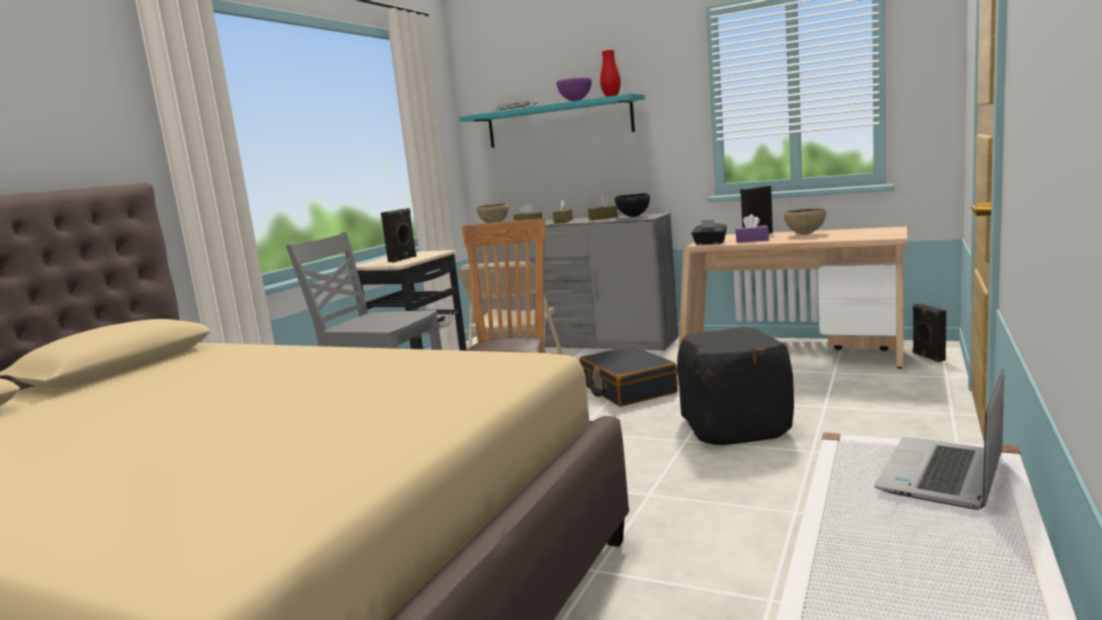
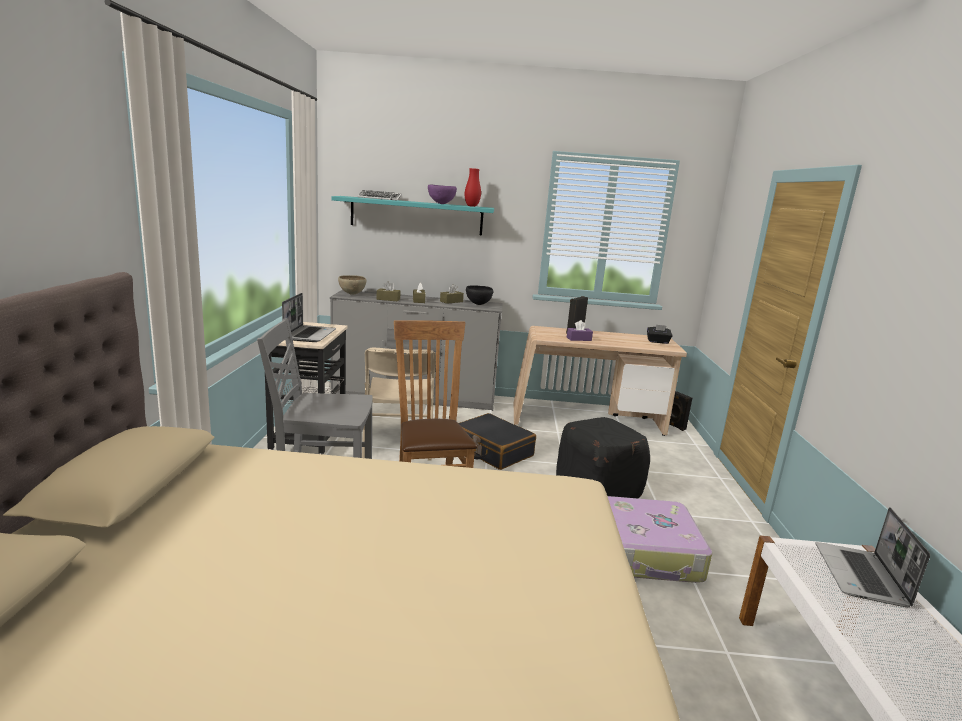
camera: 25 degrees left, 5 degrees up
(403, 259) = (309, 335): black speaker -> laptop
(709, 243) = (549, 338): black tissue box -> black tissue box (658, 341)
(749, 491) = (648, 553): none -> suitcase
(805, 234) = (610, 337): brown bowl -> none

